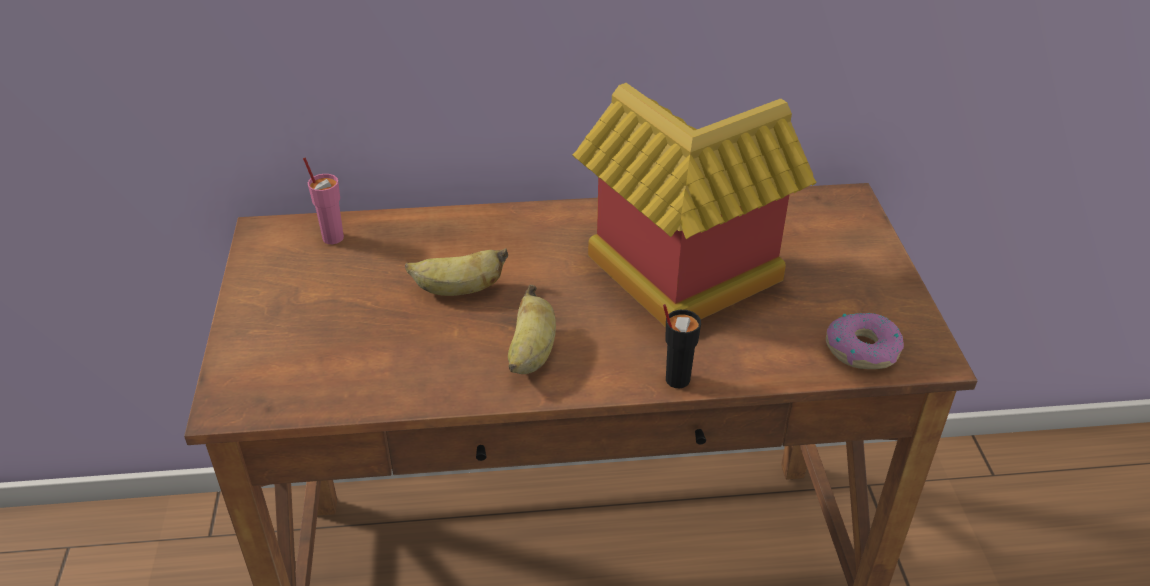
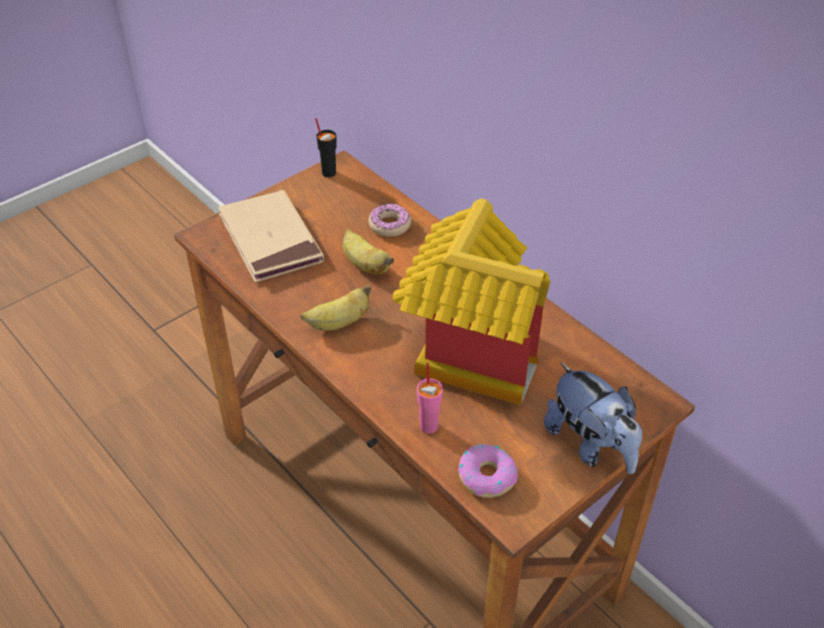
camera: 55 degrees right, 5 degrees up
(318, 347) = (270, 240): none -> beige book
(332, 237) = (361, 192): pink cup -> pink cup (429, 425)
(415, 242) = (389, 225): none -> donut
(676, 379) = (373, 396): black cup -> black cup (328, 172)
(870, 262) = (590, 444): none -> plush toy

